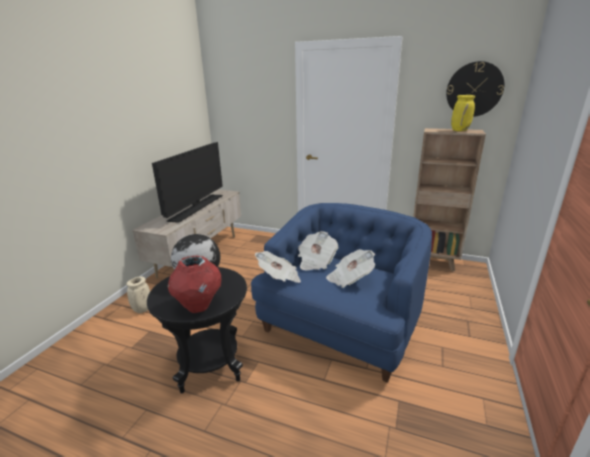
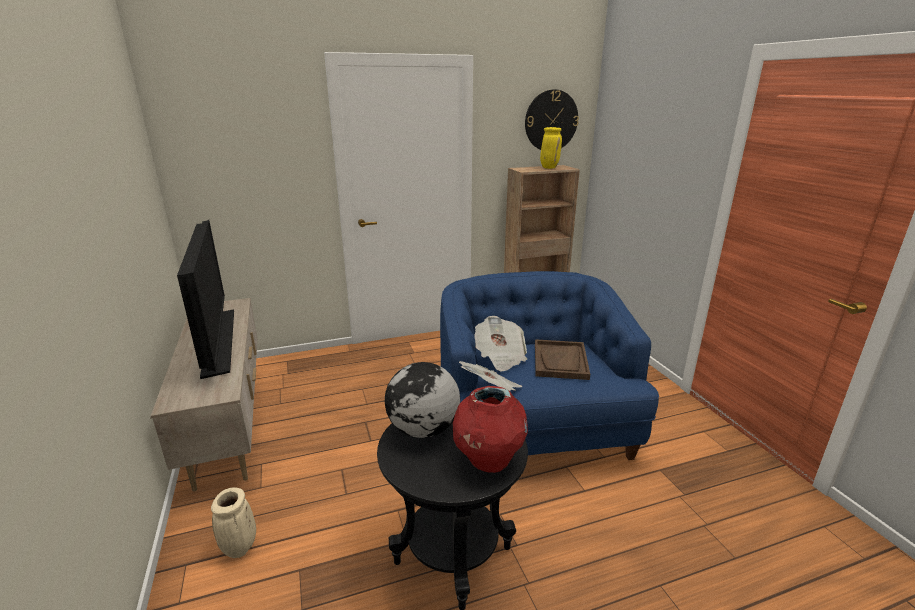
camera: 40 degrees left, 0 degrees up
(349, 278) = (560, 361): newspaper -> brown tray

